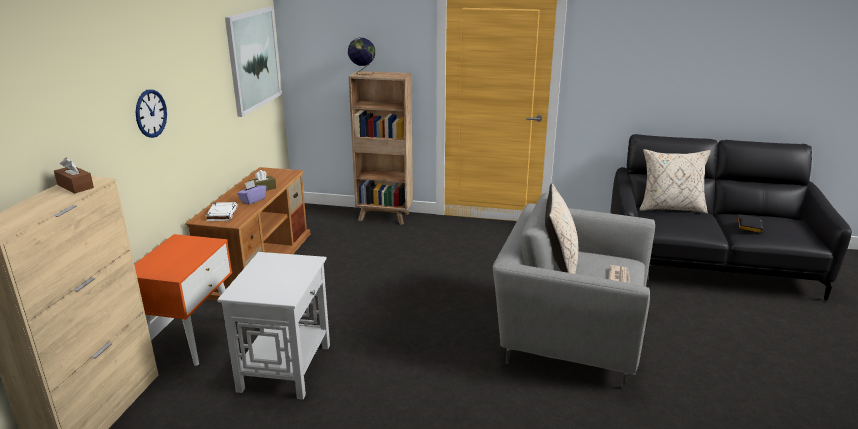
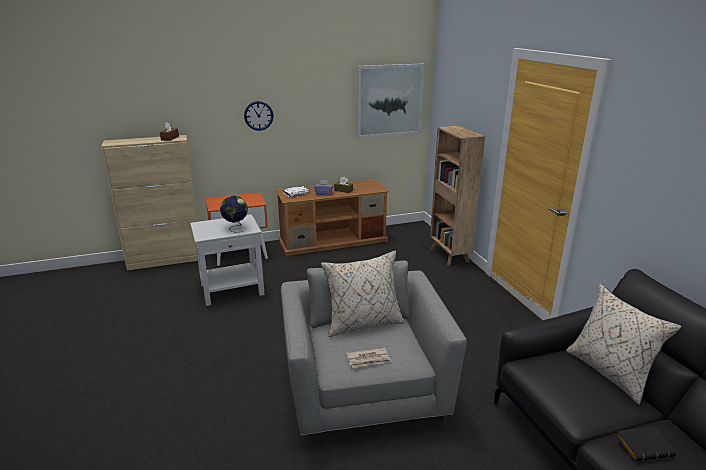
camera: 60 degrees right, 0 degrees up
(362, 73) = (454, 127): globe -> globe (235, 228)

